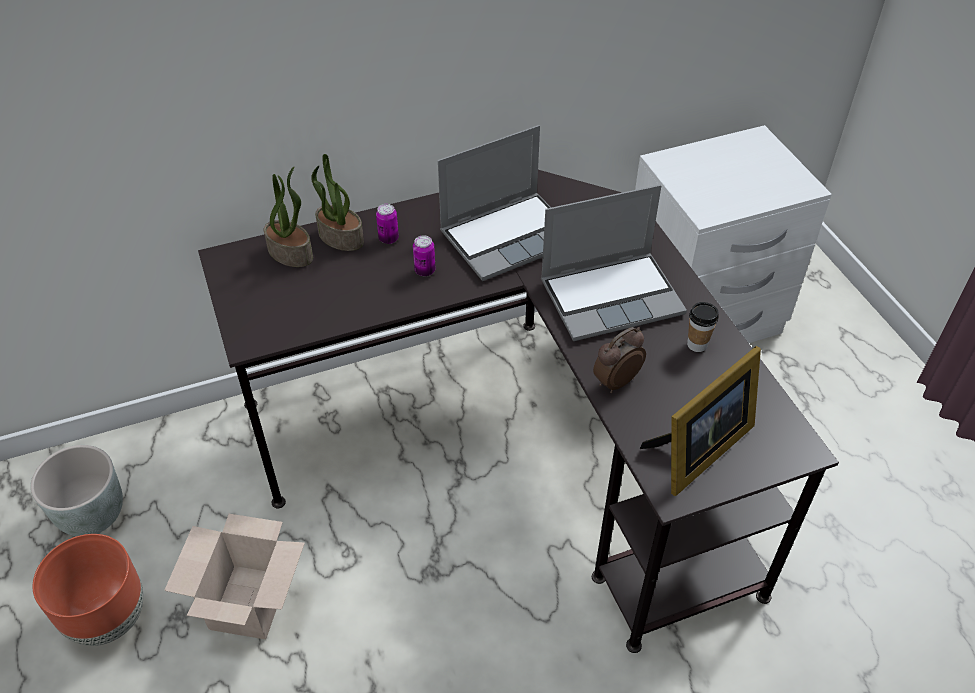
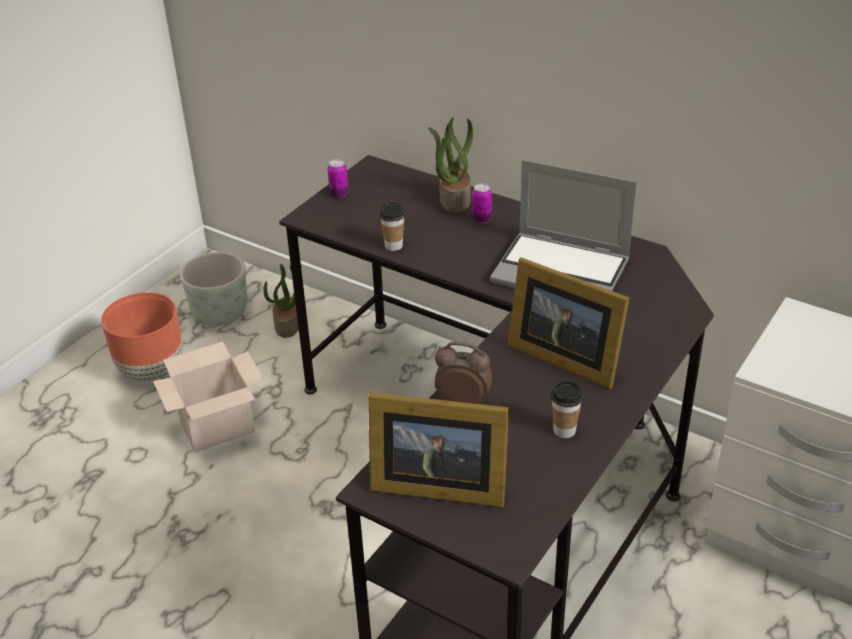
camera: 55 degrees right, 10 degrees down
(291, 253) = (412, 189): potted plant -> potted plant (288, 325)
(363, 310) = (393, 246): none -> cup
(425, 271) = (469, 251): can -> can (339, 194)
(612, 296) = (563, 356): laptop -> picture frame

